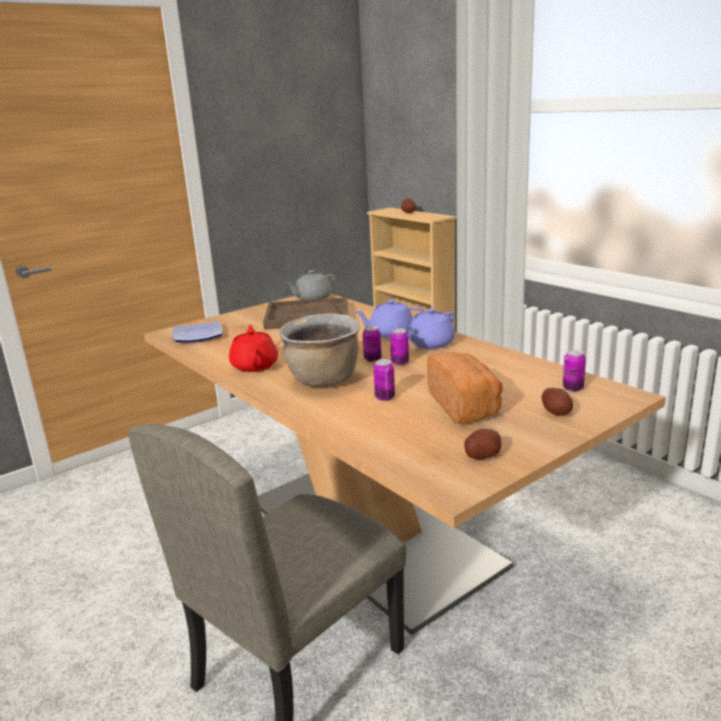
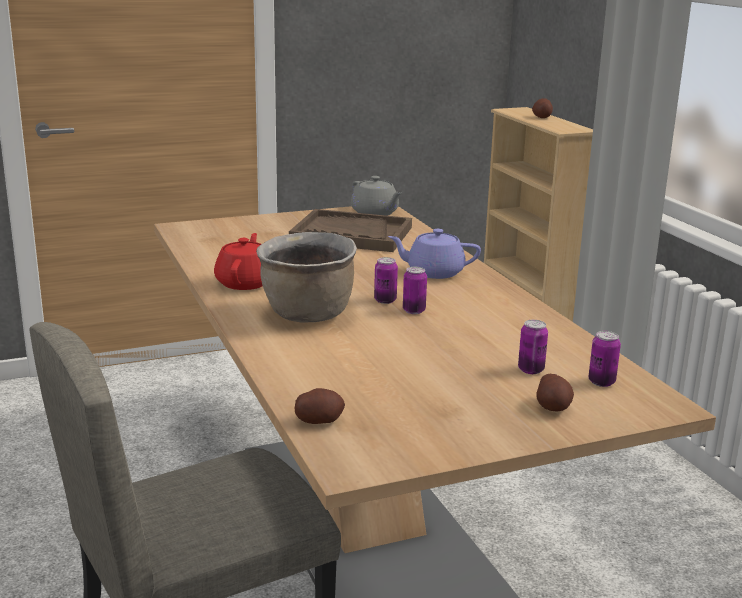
camera: 15 degrees right, 0 degrees up
(199, 336) = (210, 236): plate -> none
(312, 299) = (375, 213): grey teapot -> grey teapot turned 105 degrees counterclockwise
(384, 397) = (361, 348): can -> can (531, 370)
(430, 344) = (470, 294): purple teapot -> none
(465, 406) = (447, 376): bread -> none
(482, 456) = (416, 437): potato -> potato (319, 421)

